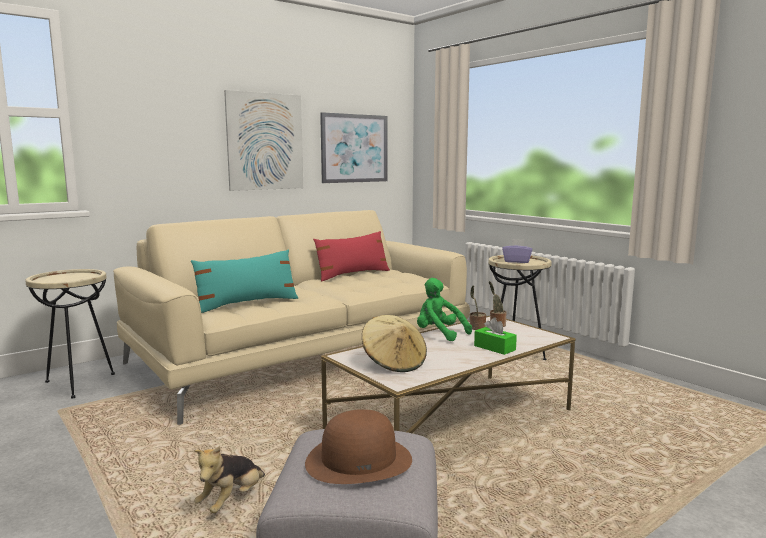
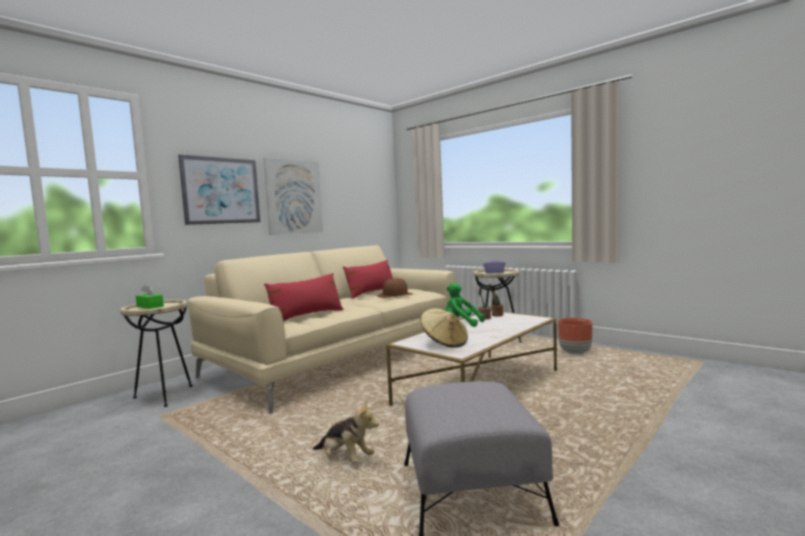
camera: 10 degrees left, 5 degrees down
(231, 501) = (345, 458): plush toy -> plush toy turned 75 degrees counterclockwise
(247, 304) = (306, 316): turquoise pillow -> red pillow
(354, 148) = (356, 201): picture -> picture (221, 191)
(359, 460) = (472, 399): brown hat -> brown hat (395, 295)
(494, 348) = (507, 328): green tissue box -> green tissue box (150, 306)
(613, 385) = (575, 353): none -> brown planter

